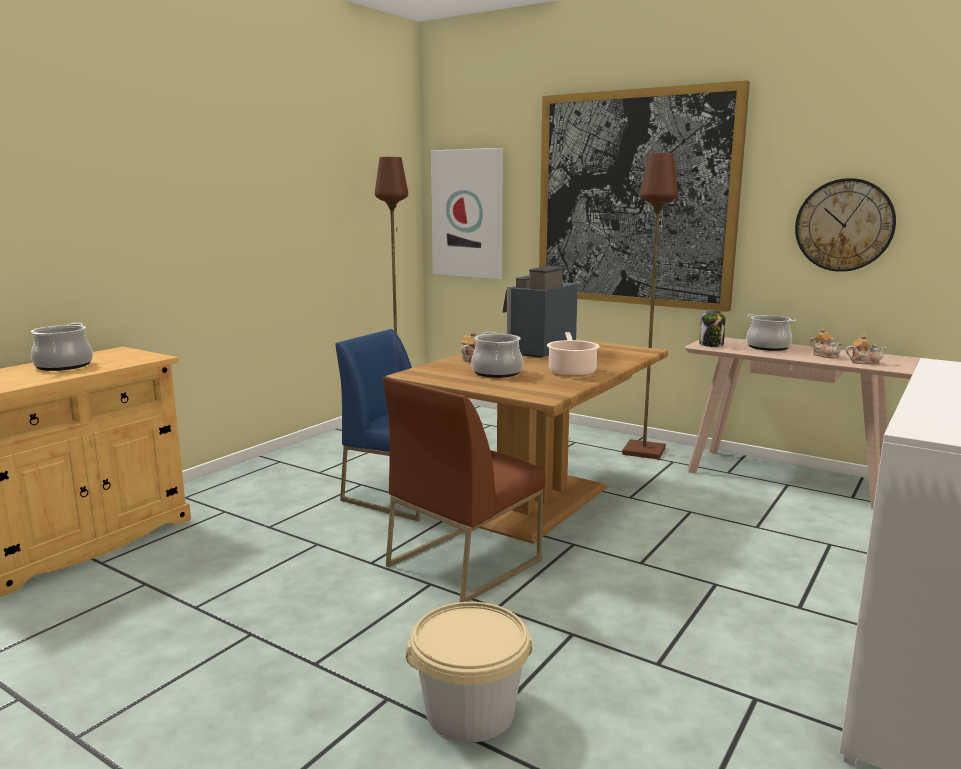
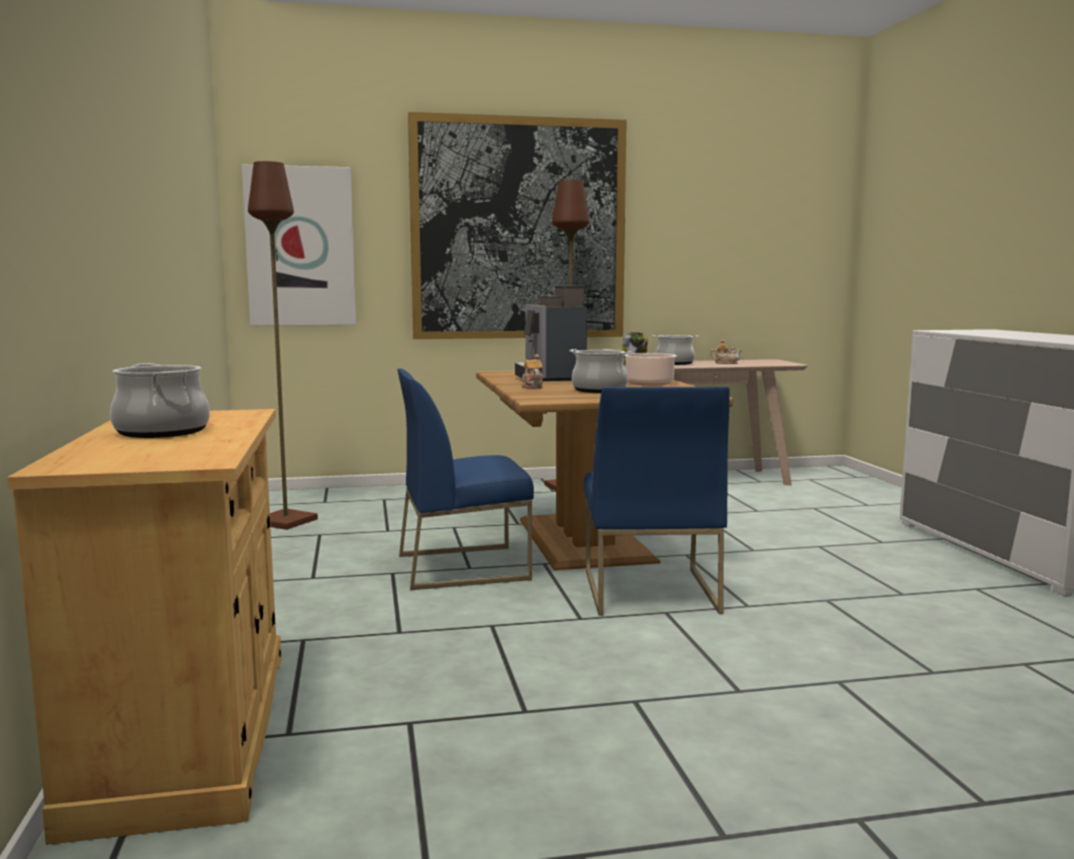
camera: 45 degrees left, 5 degrees down
(464, 562) = (648, 591): brown chair -> blue chair
(470, 711) = (895, 661): beige bucket -> none
(844, 225) = (708, 253): wall clock -> none
(864, 362) = (760, 363): teapot -> none

